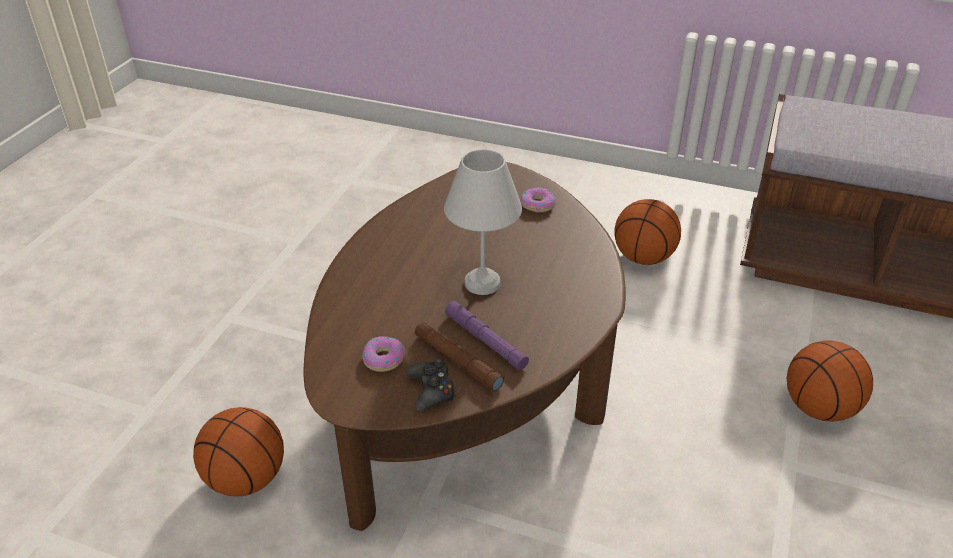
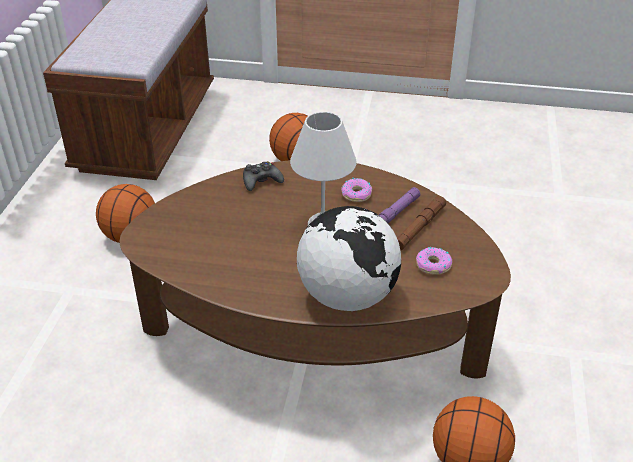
camera: 100 degrees left, 0 degrees up
(360, 286) = (347, 296): none -> globe
(432, 390) = (454, 236): black game controller -> black game controller (261, 181)
(537, 204) = (200, 206): donut -> donut (357, 194)

